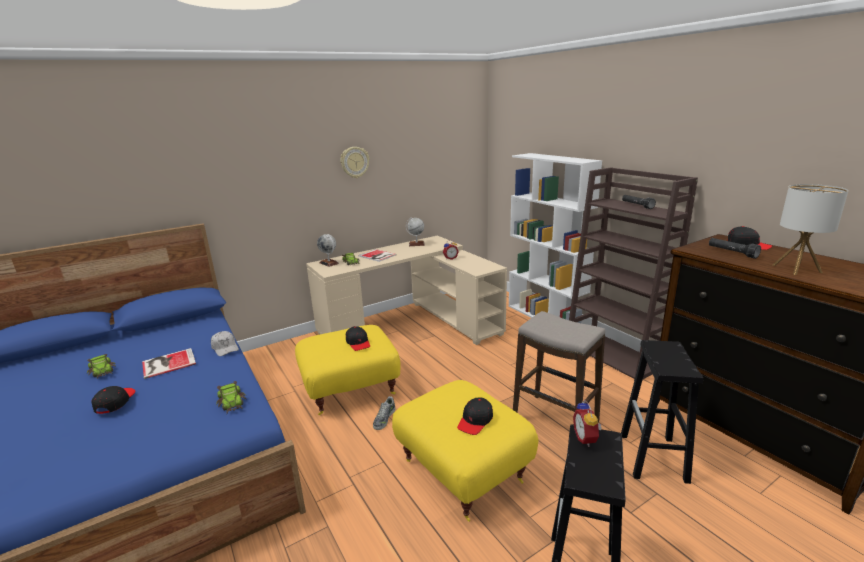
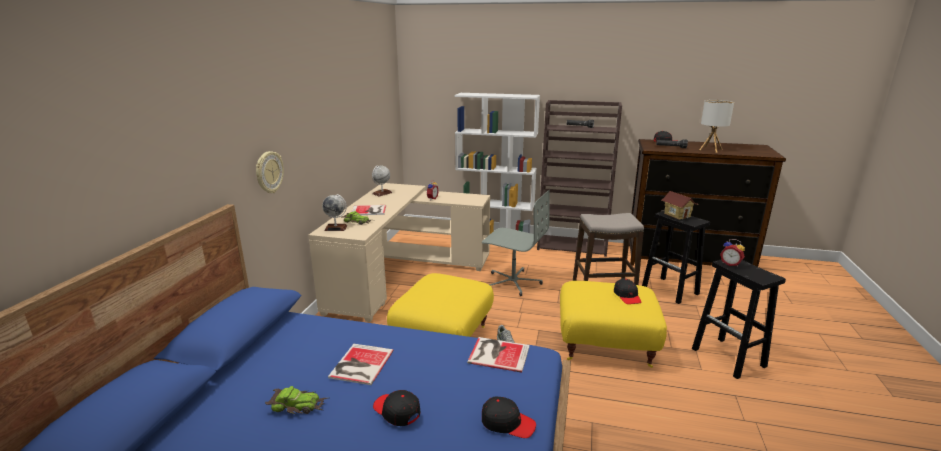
camera: 45 degrees left, 0 degrees up
(225, 348) = (385, 329): white cap -> none
(232, 401) = (497, 353): toy car -> book
(354, 162) = (330, 111): wall clock -> wall clock (269, 172)
(358, 343) = (456, 287): black cap -> black cap (507, 423)
(486, 366) = (513, 282): none -> grey office chair
(668, 352) = (677, 215): none -> toy house

